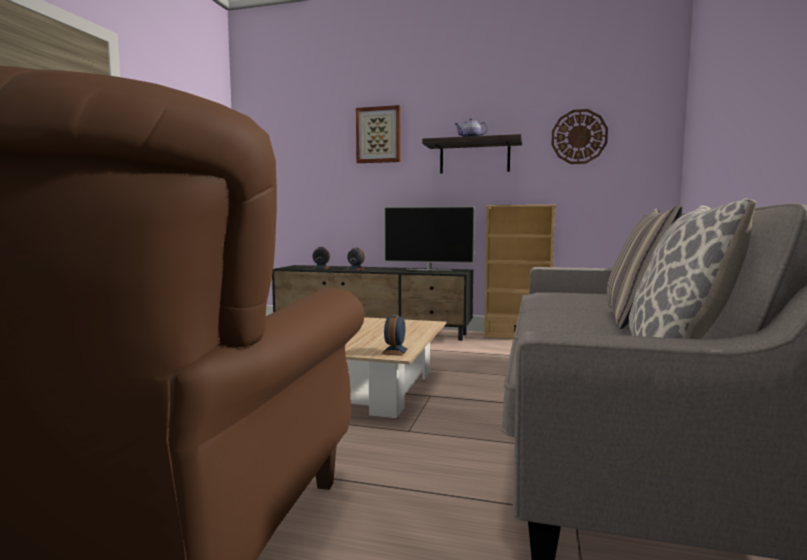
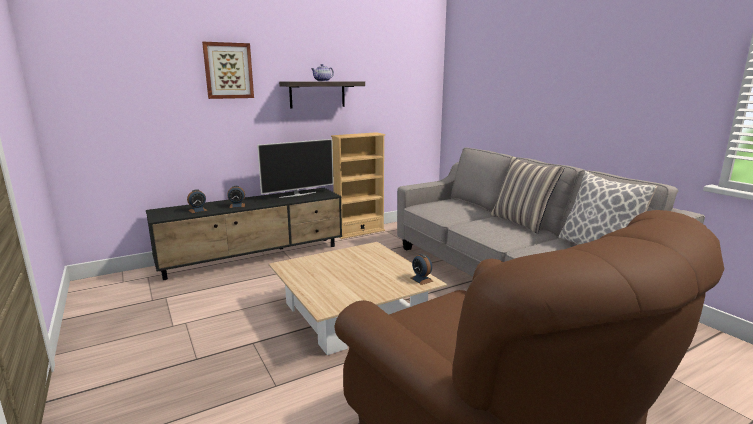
camera: 45 degrees left, 10 degrees up
(579, 137) = (388, 80): wall clock -> none

